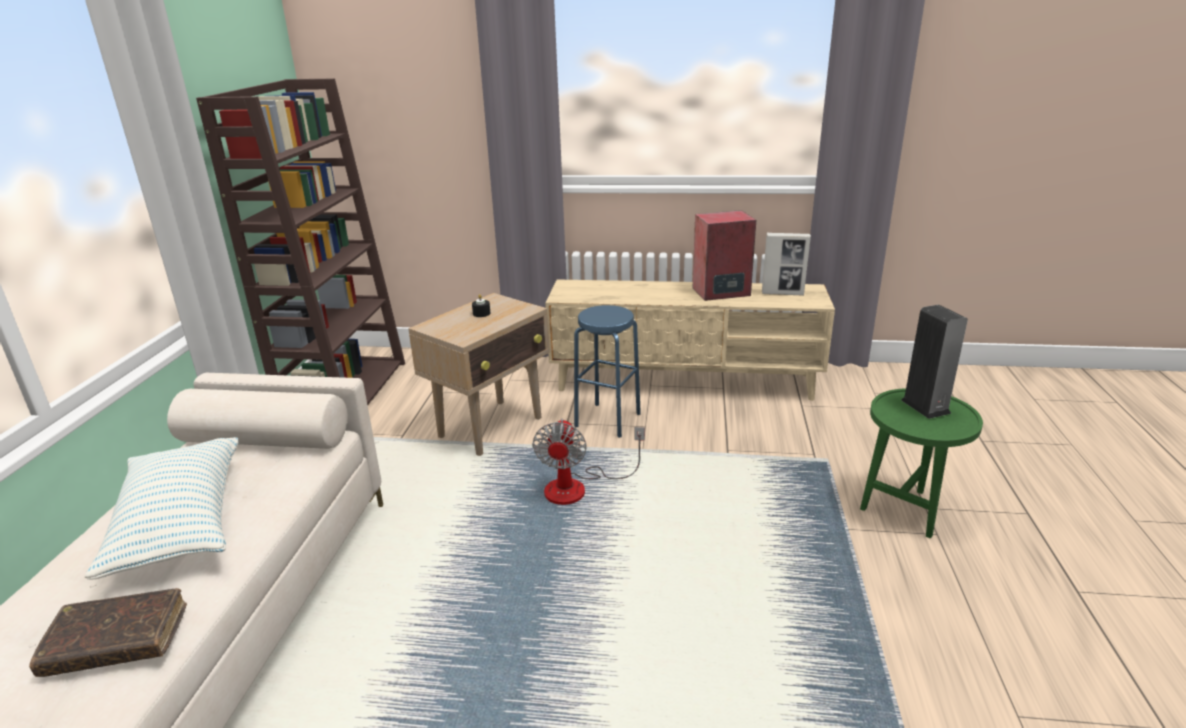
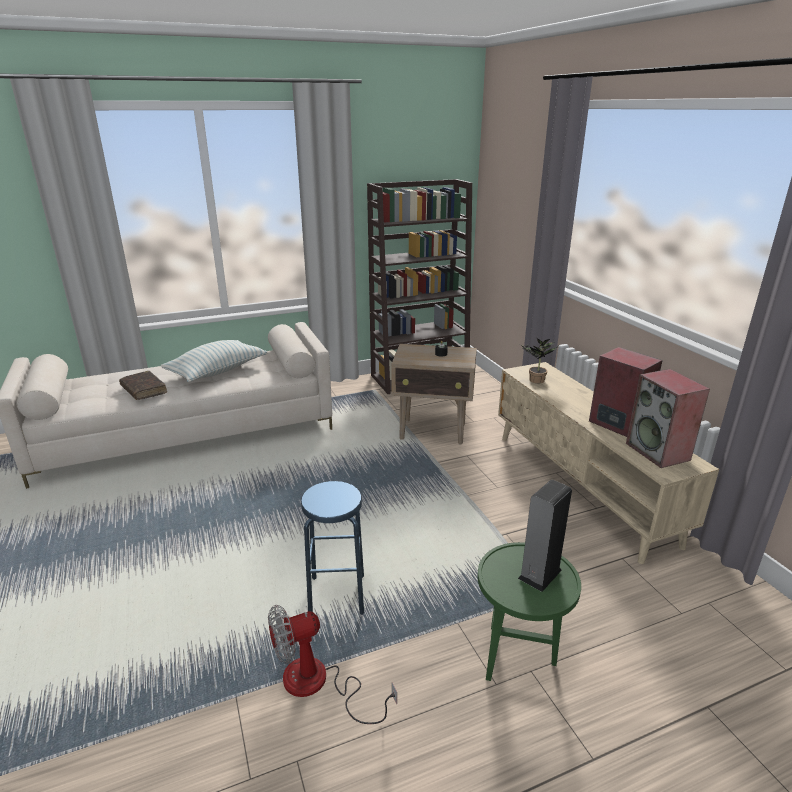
camera: 60 degrees right, 0 degrees up
(578, 487) = (400, 483): fan -> fan (318, 684)
(594, 296) = (535, 381): none -> potted plant
(607, 420) = (488, 469): blue stool -> blue stool (337, 595)
(782, 293) = (658, 452): picture frame -> speaker

